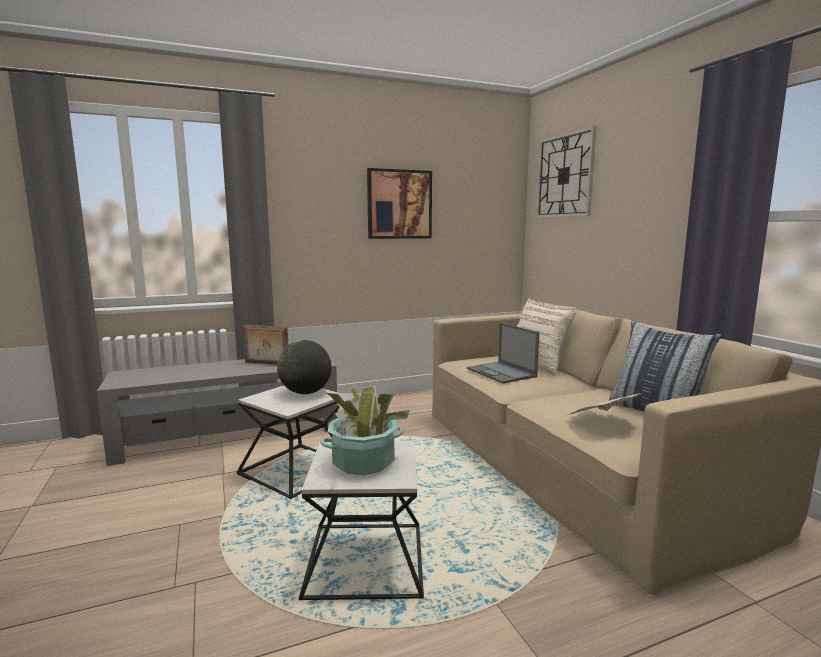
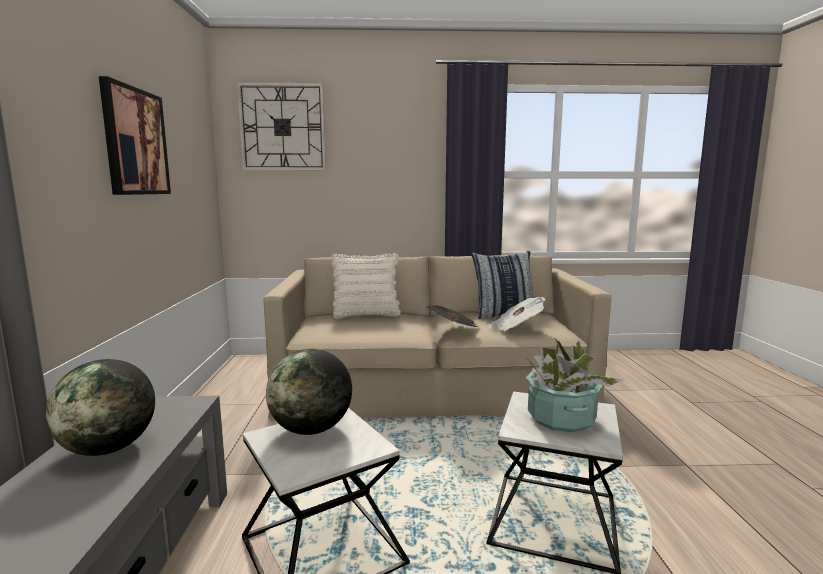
camera: 70 degrees left, 0 degrees up
(266, 364) = (108, 449): picture frame -> globe
(501, 373) = (374, 329): laptop -> none
(542, 398) = (454, 331): none -> newspaper

